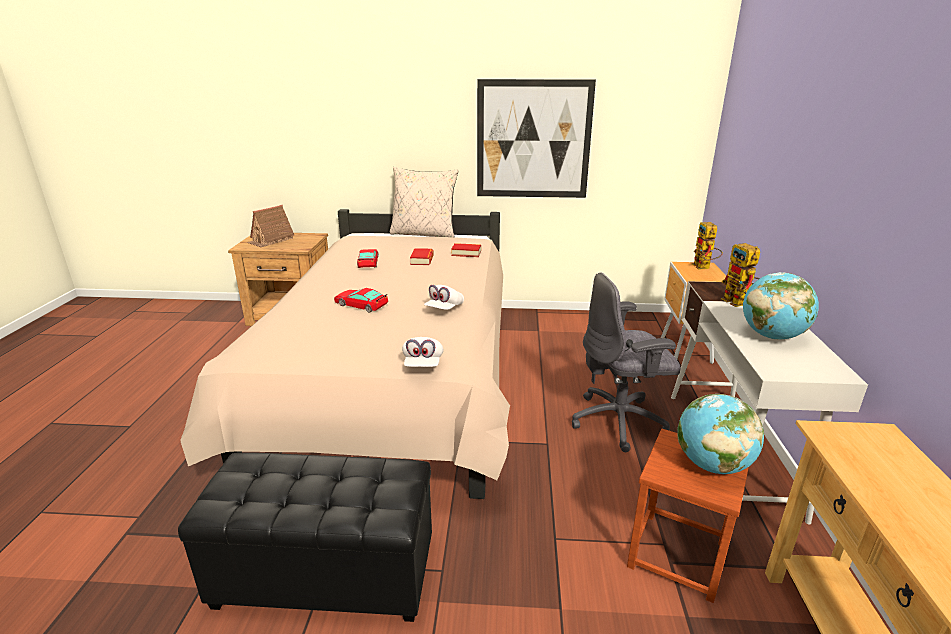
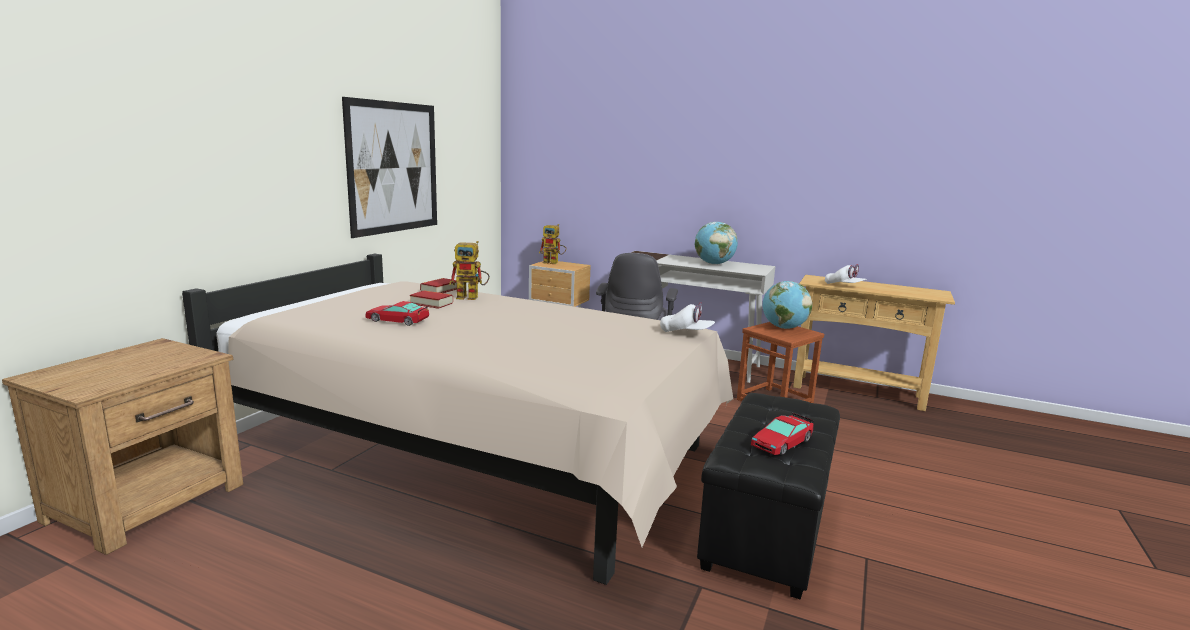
camera: 70 degrees left, 10 degrees down
(271, 240) = (102, 370): toy house -> none
(361, 305) = (532, 335): toy car -> toy car (781, 442)
(424, 234) = (327, 295): beige pillow -> none
(444, 309) = (579, 314): white cap -> white cap (844, 286)
(740, 303) = (664, 258): toy robot -> toy robot (472, 297)

